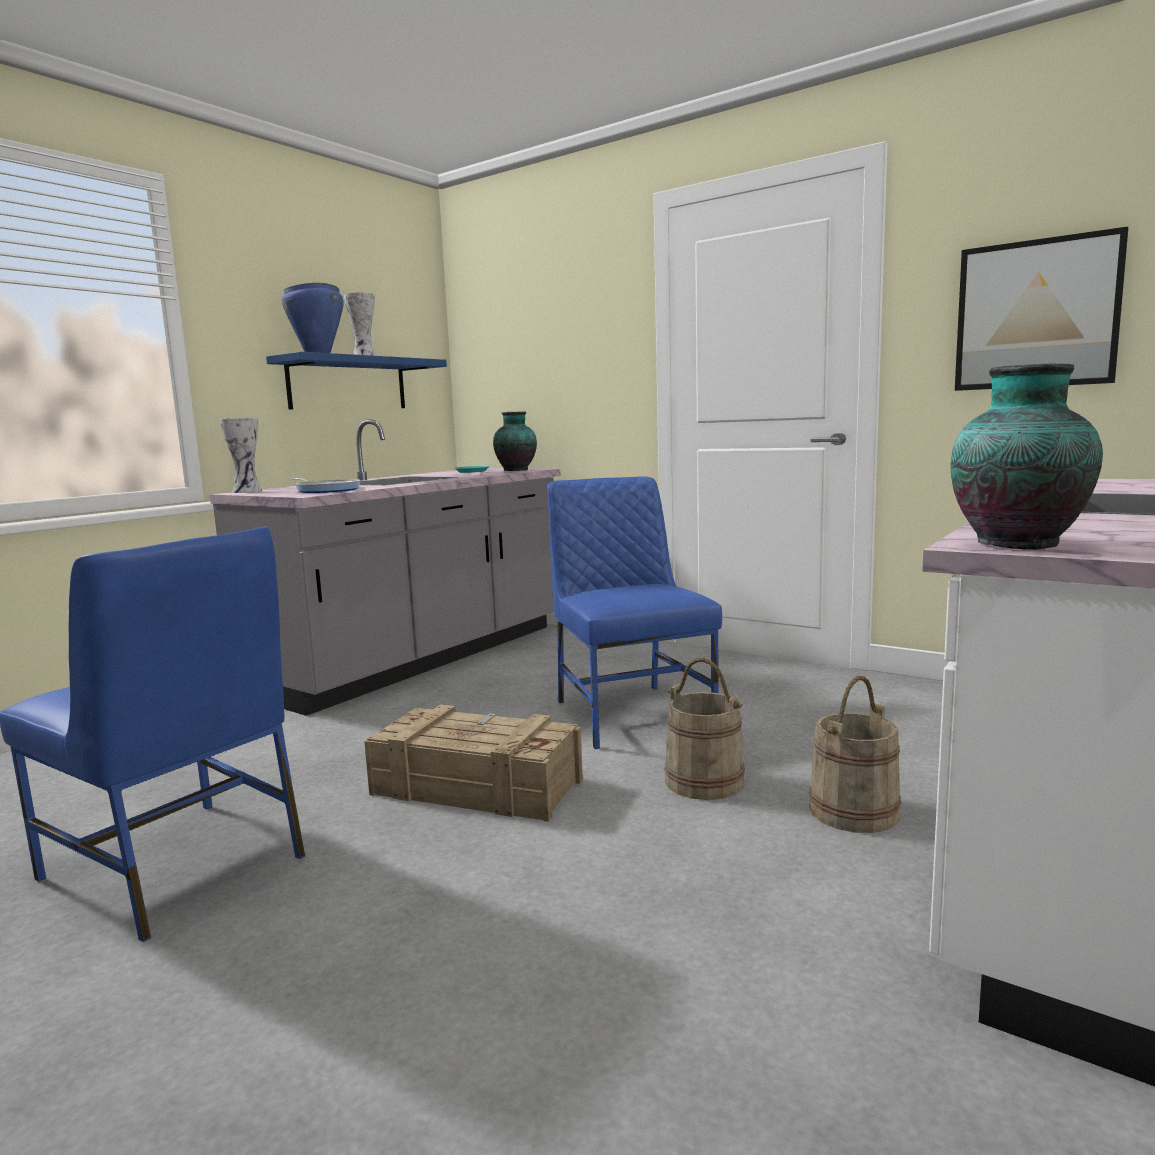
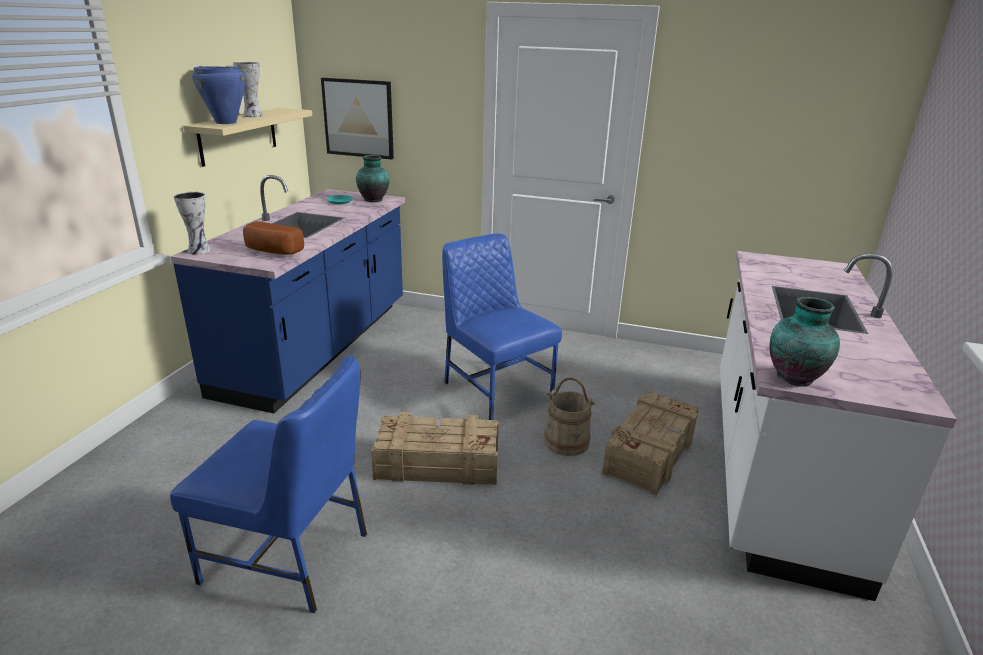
camera: 20 degrees left, 15 degrees up
(326, 490) = (271, 251): frying pan -> bread
(348, 384) = (238, 136): blue shelf -> beige shelf
(419, 659) = (319, 347): grey counter -> blue counter
(853, 811) = (651, 453): beige bucket -> crate
(1036, 314) = (736, 139): picture -> picture (358, 118)

